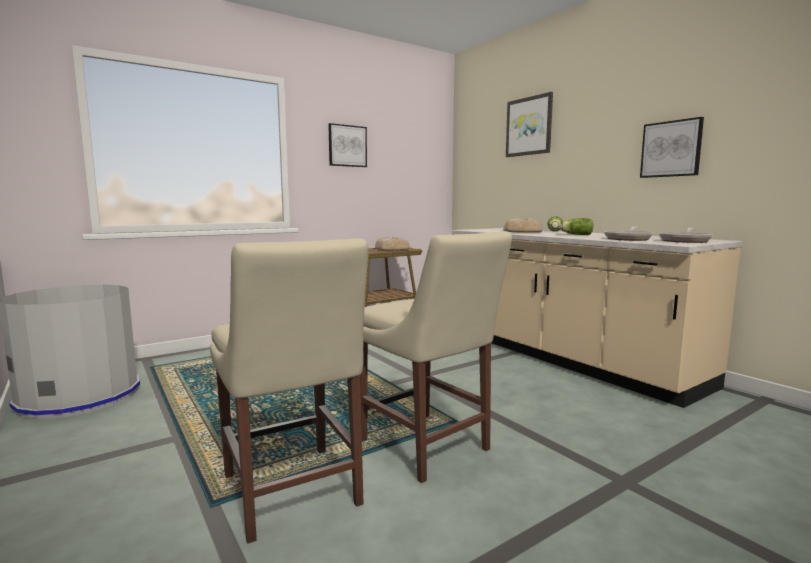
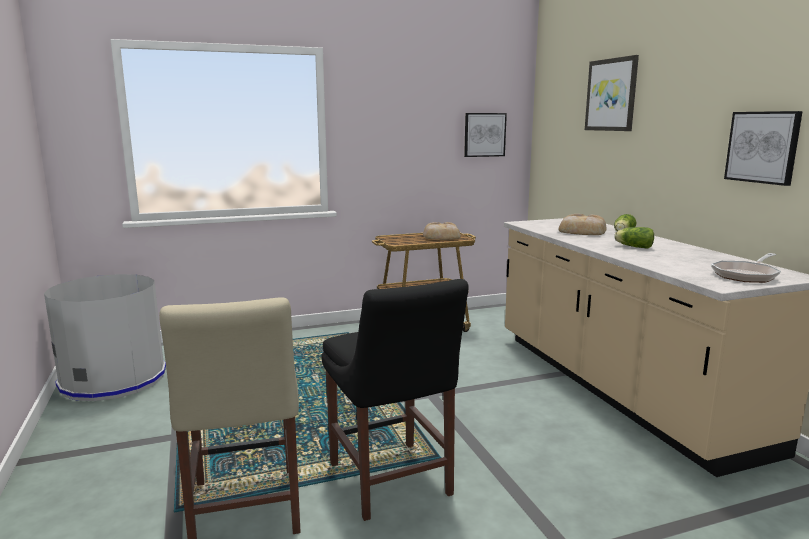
camera: 15 degrees right, 5 degrees up
(347, 146) = (396, 117): picture -> picture (484, 134)
(427, 448) = (391, 483): beige chair -> black chair
(628, 239) = (680, 264): frying pan -> none

